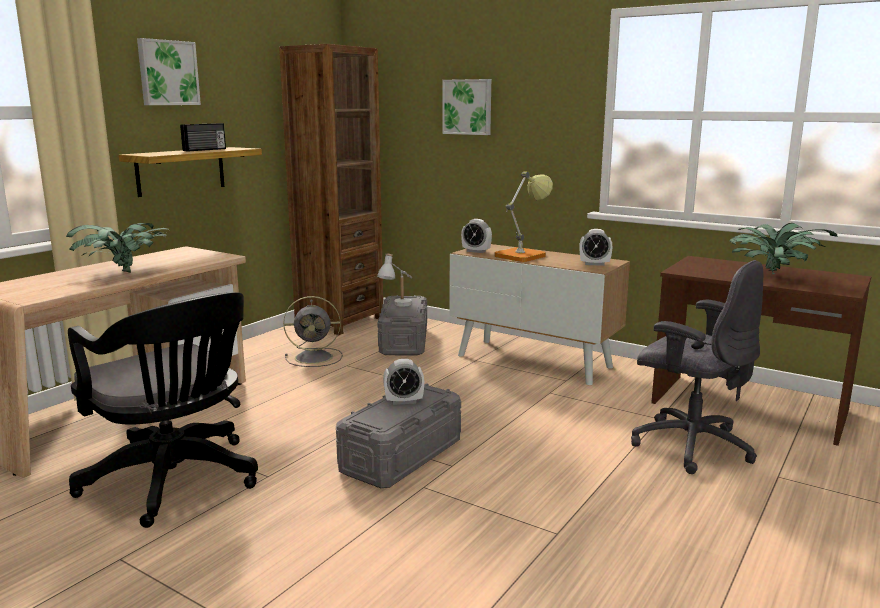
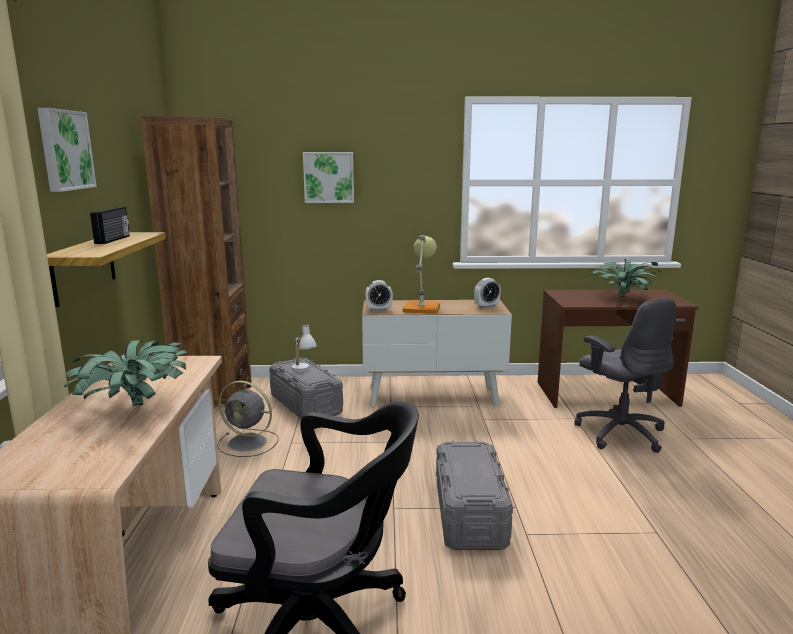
camera: 35 degrees left, 0 degrees up
(315, 357) = (249, 443): grey fan -> grey fan turned 60 degrees clockwise
(404, 401) = (466, 463): alarm clock -> none
(690, 445) = (620, 433): grey office chair -> grey office chair turned 60 degrees clockwise

